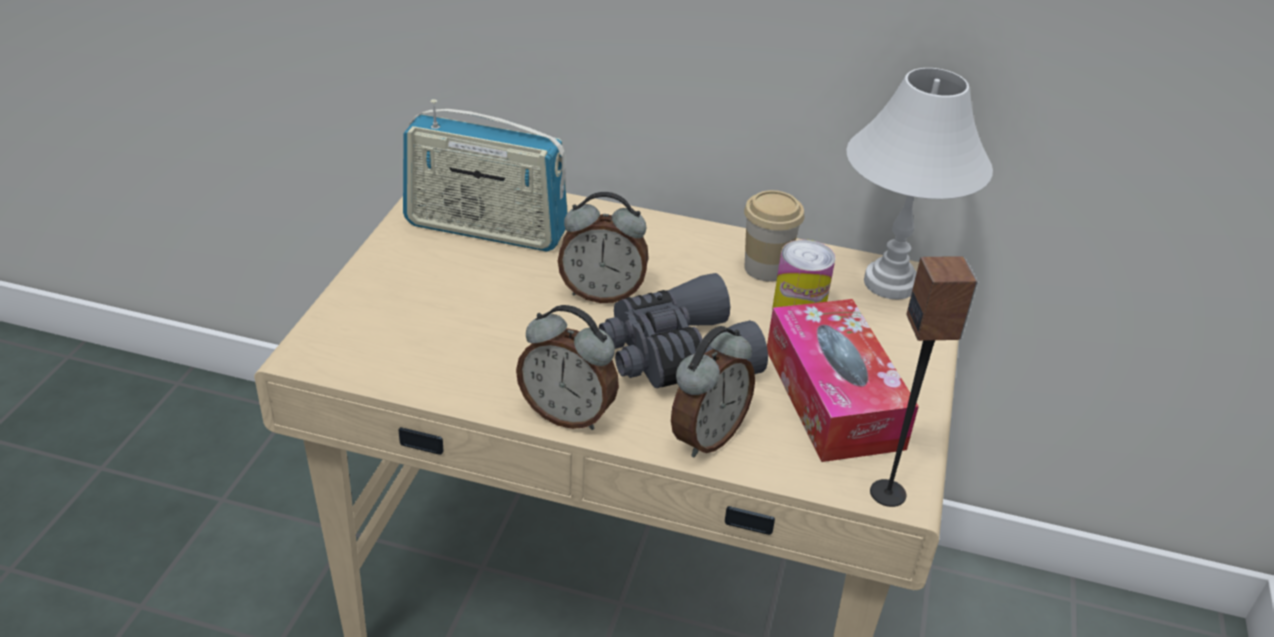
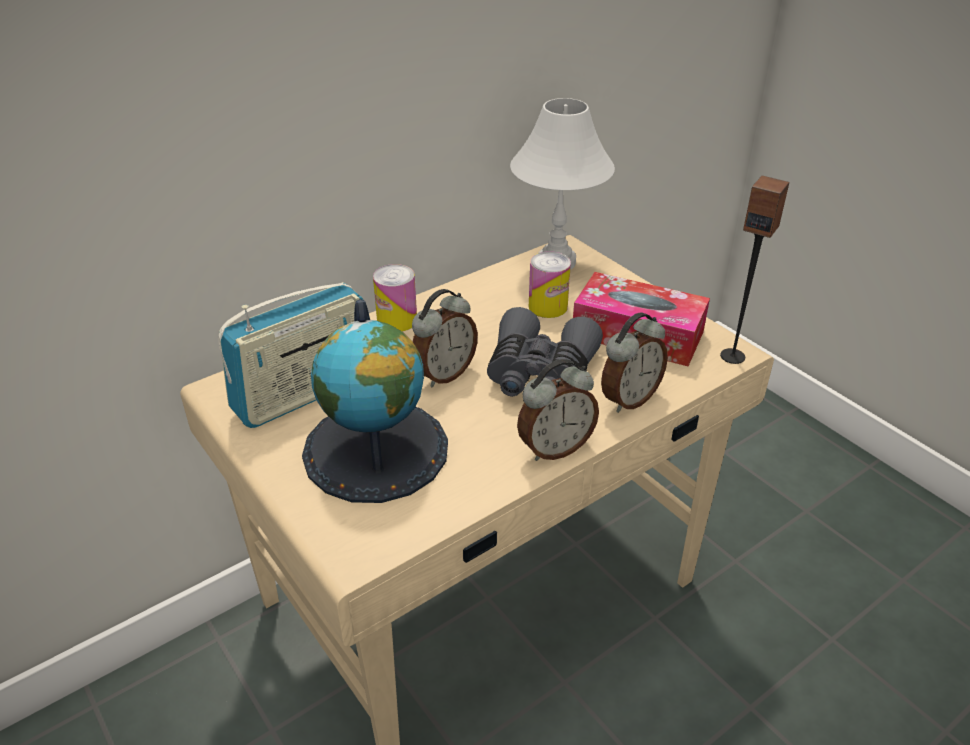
camera: 50 degrees left, 0 degrees up
(452, 304) = (376, 450): none -> globe
(650, 228) = (397, 320): none -> can
(706, 436) = (628, 399): alarm clock -> alarm clock turned 60 degrees clockwise
(766, 268) = (493, 297): cup -> none

